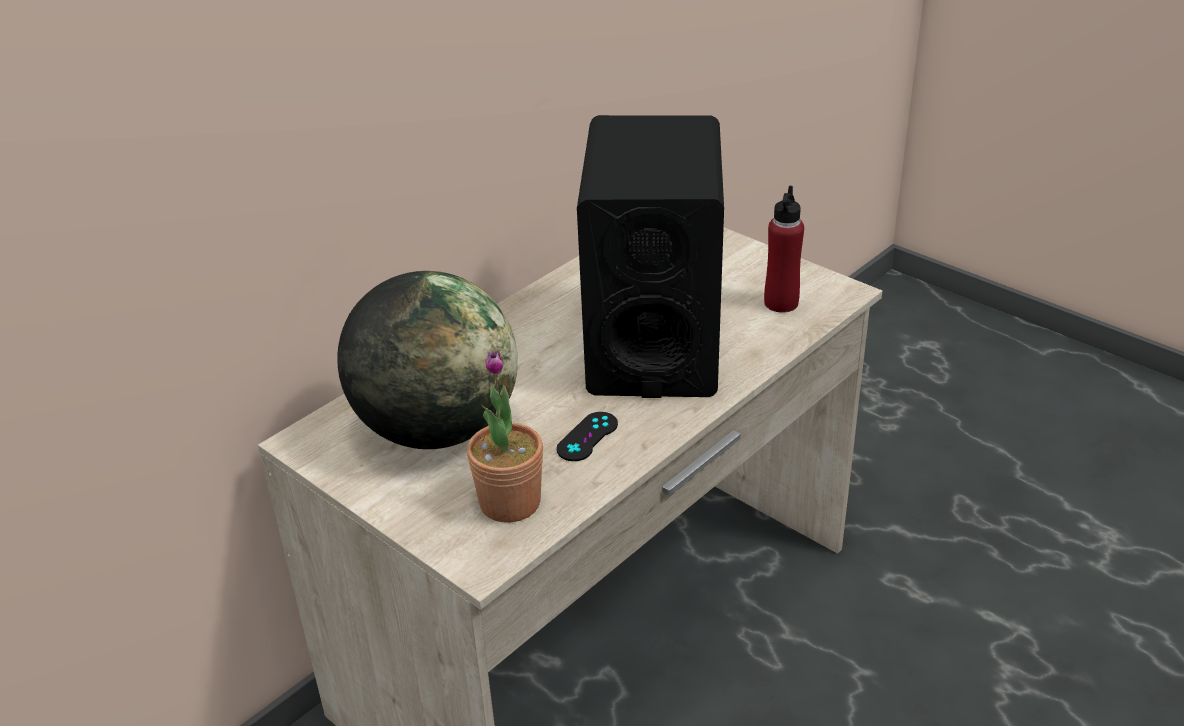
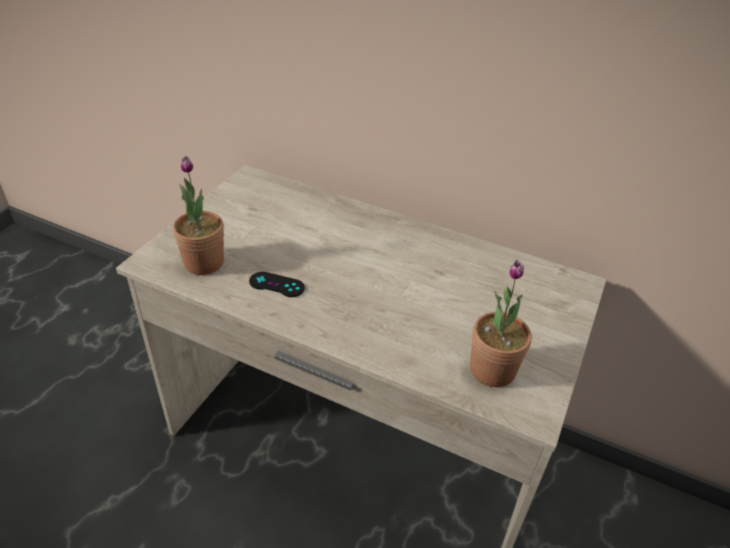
camera: 70 degrees right, 5 degrees up
(437, 430) = (269, 221): globe -> none
(653, 345) = (397, 300): black speaker -> none
(781, 303) = (492, 370): red bottle -> potted plant

